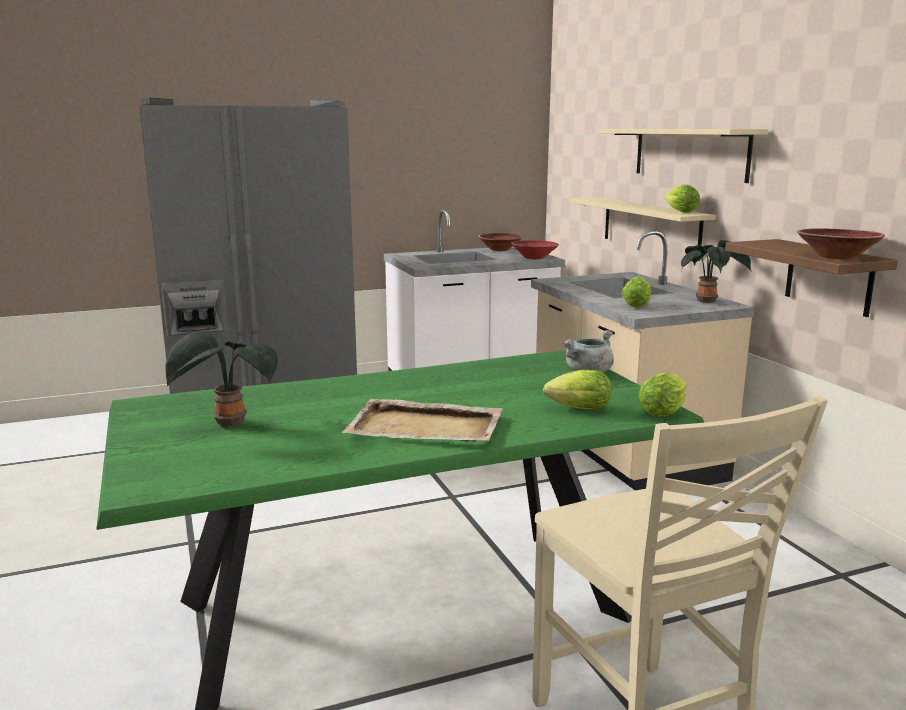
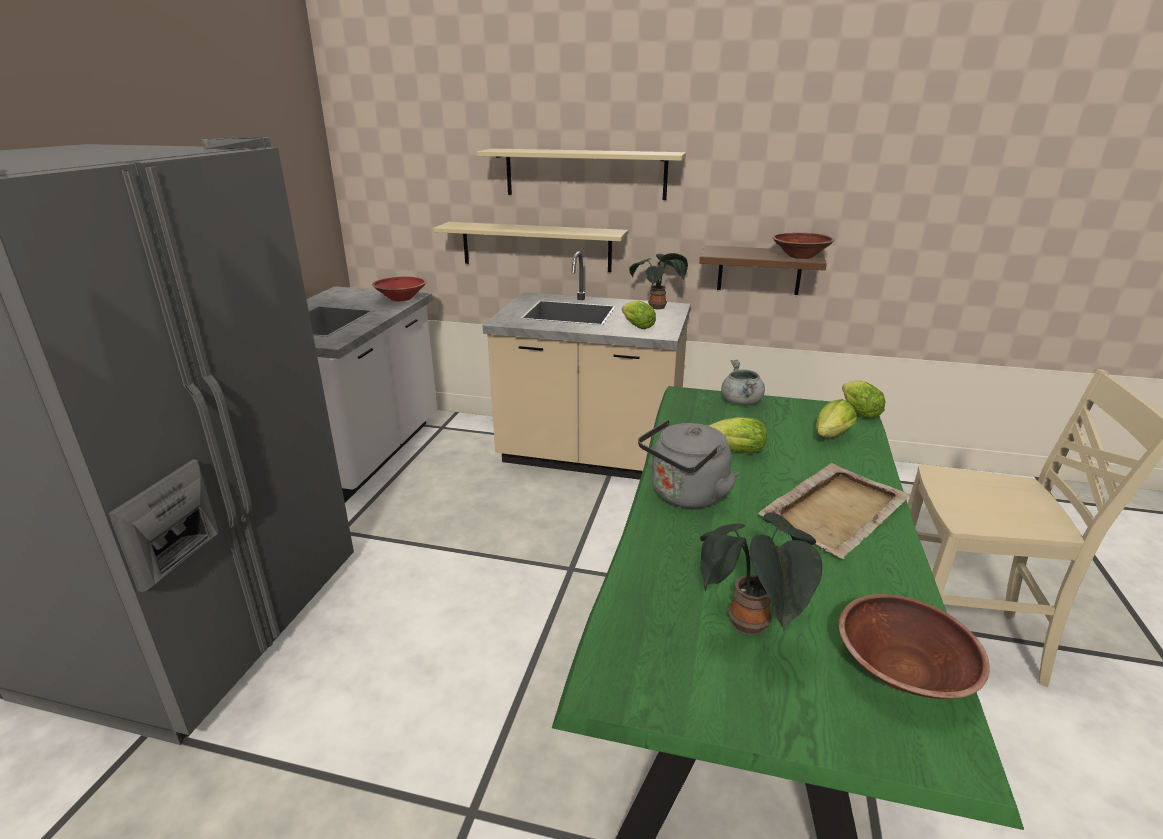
camera: 55 degrees left, 10 degrees up
(378, 384) = (685, 496): none -> grey kettle
(499, 249) = (334, 297): brown bowl -> brown bowl (901, 671)
(679, 211) = (594, 231): lettuce -> lettuce (733, 450)

